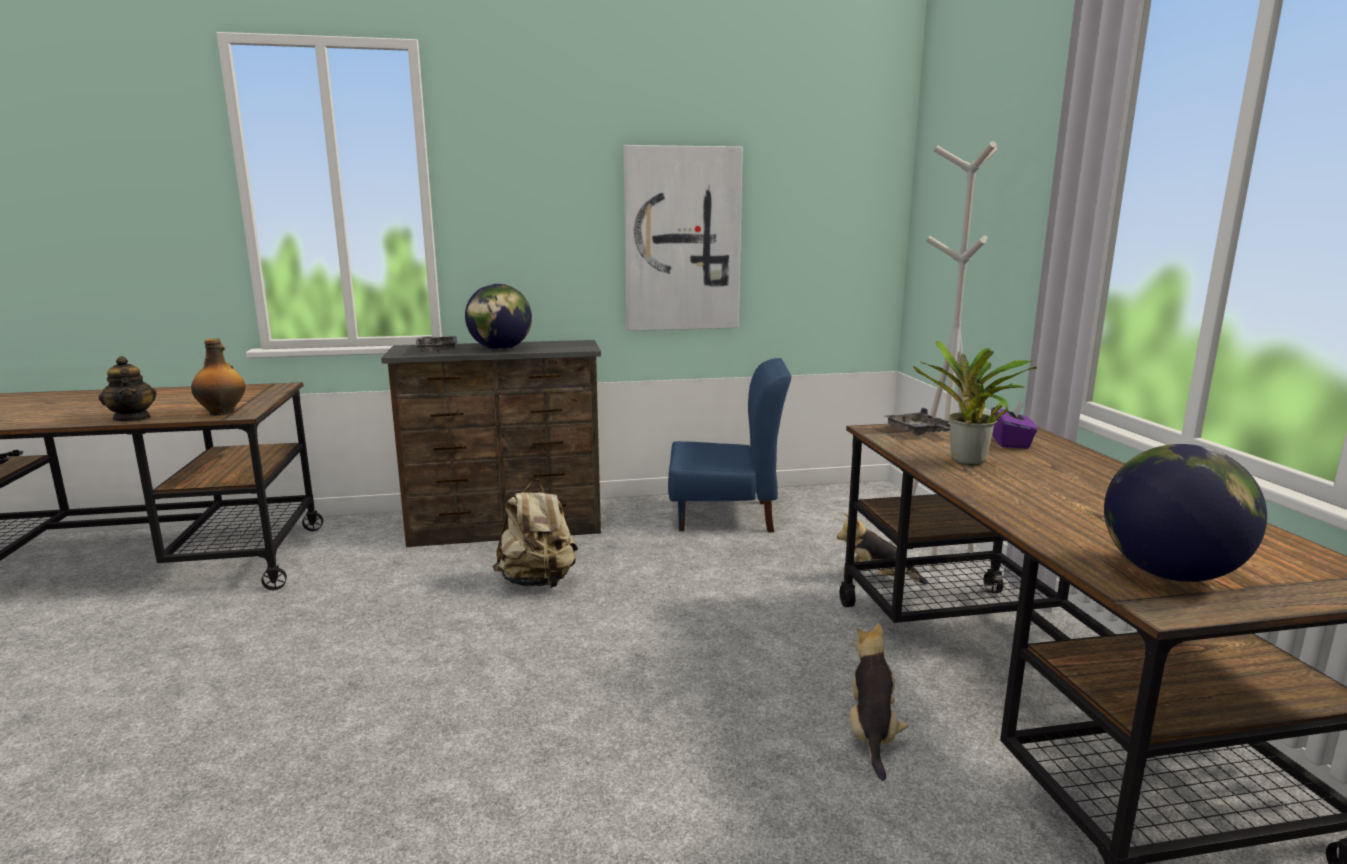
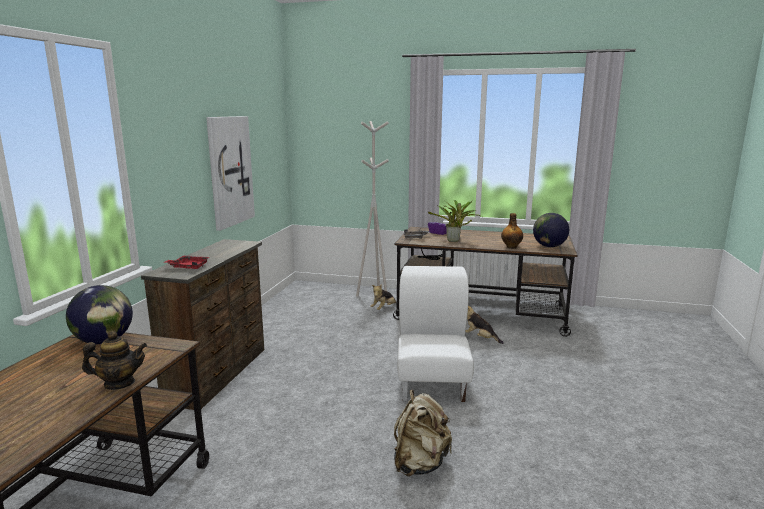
camera: 65 degrees left, 0 degrees up
(223, 413) = (159, 351): bottle -> bottle (511, 247)
(437, 350) = (188, 267): grey tray -> red tray
(500, 349) = (216, 255): globe -> globe (104, 341)
(538, 582) = (304, 375): beige backpack -> beige backpack (420, 464)
(583, 711) = (432, 383): none -> white chair
(725, 516) = (286, 318): blue chair -> none

